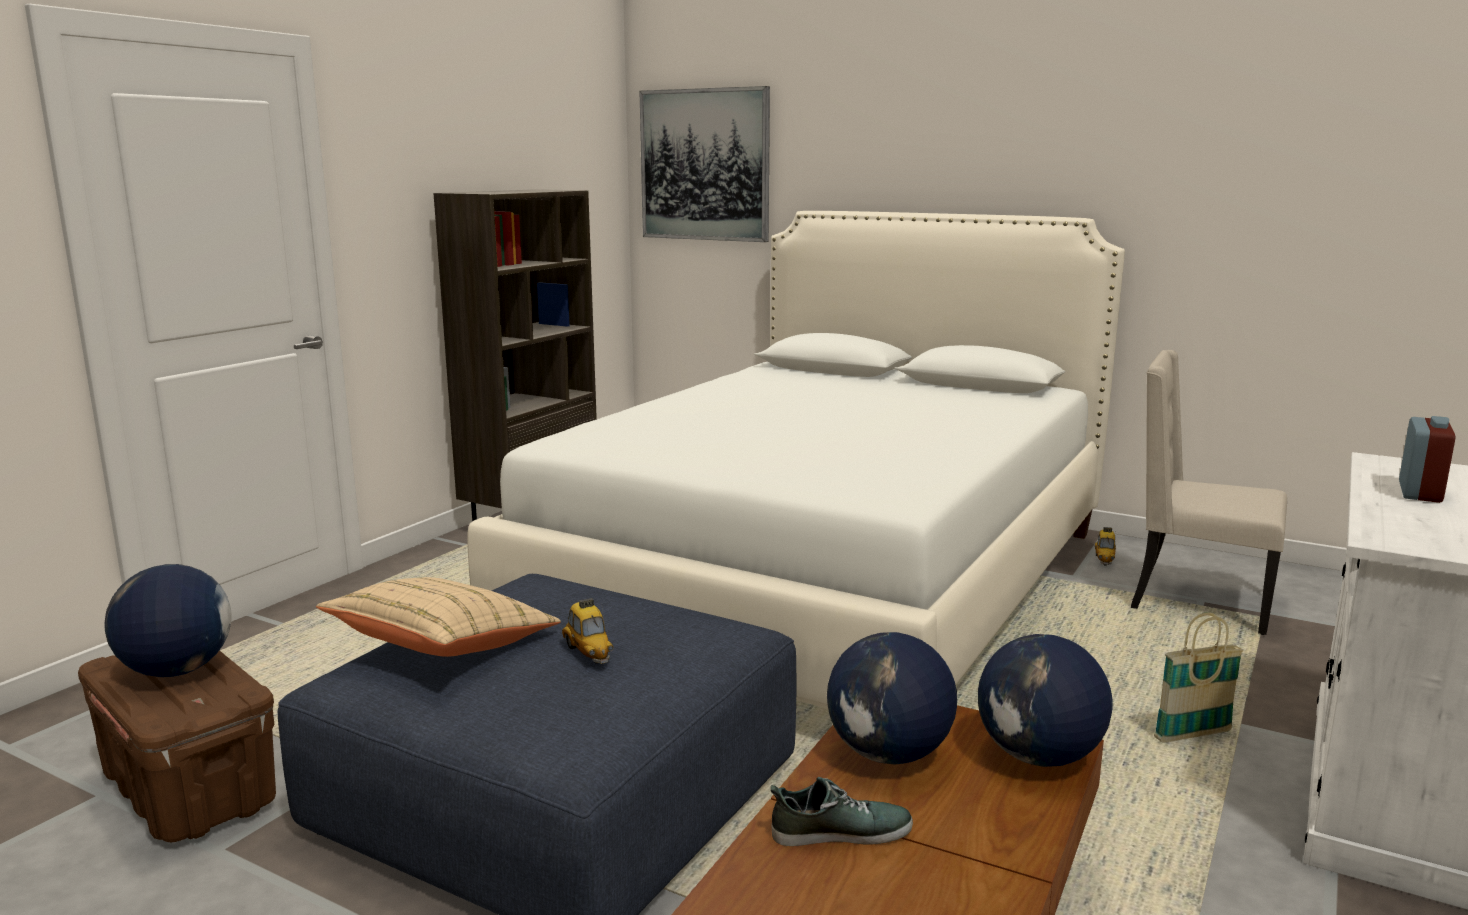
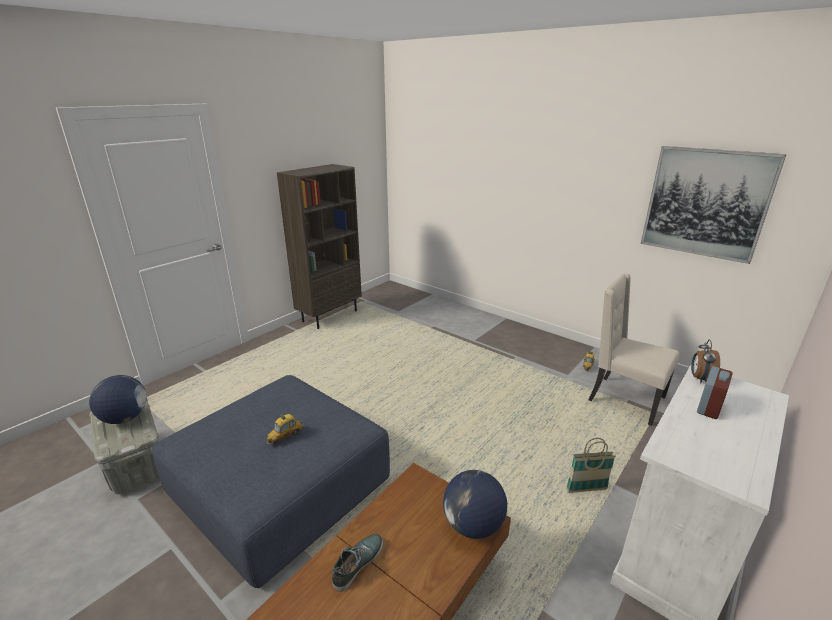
camera: 10 degrees right, 10 degrees up
(191, 790) = (136, 463): brown storage box -> grey storage box
(443, 648) = (226, 425): beige pillow -> none
(588, 653) = (285, 436): toy car -> toy car turned 60 degrees clockwise
(705, 165) = (419, 148): picture -> picture (706, 203)
(827, 582) = (446, 368): white bed -> none
(840, 831) = (357, 563): shoe -> shoe turned 60 degrees counterclockwise
(889, 754) = (402, 513): globe -> none
(1380, 465) = (700, 379): none -> alarm clock

